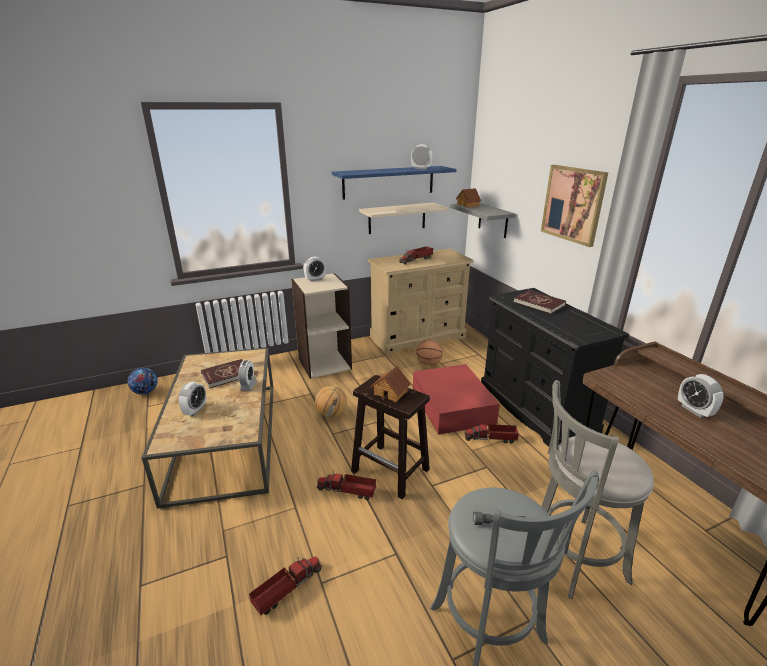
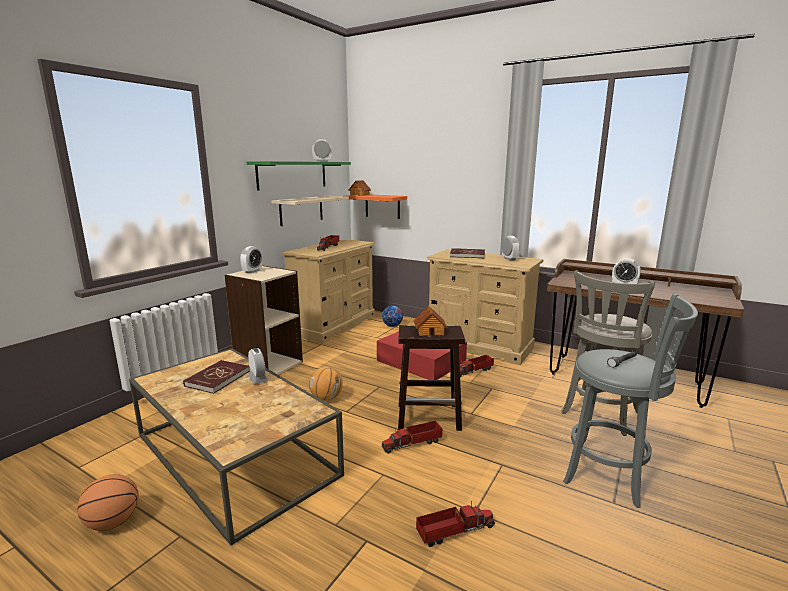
camera: 35 degrees left, 10 degrees down
(145, 392) = (55, 455): football -> football (392, 326)
(195, 410) = (226, 414): alarm clock -> alarm clock (509, 259)
(286, 589) = (453, 532): toy truck -> toy truck turned 60 degrees clockwise
(388, 182) = (293, 175): blue shelf -> green shelf
(428, 363) = (366, 340): basketball -> basketball (113, 522)
(493, 220) = (382, 206): grey shelf -> orange shelf
(535, 409) = (479, 346): black dresser -> beige dresser
(573, 204) = (465, 178): picture -> none

